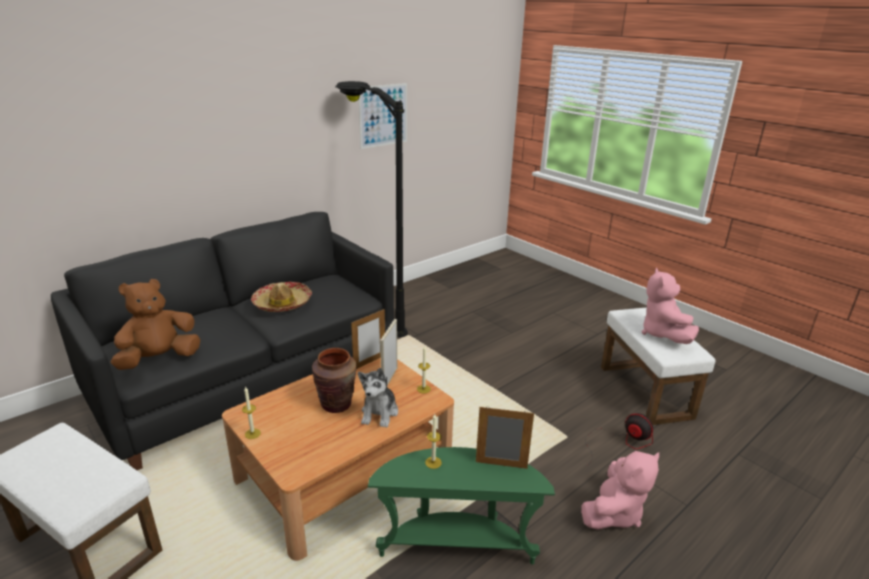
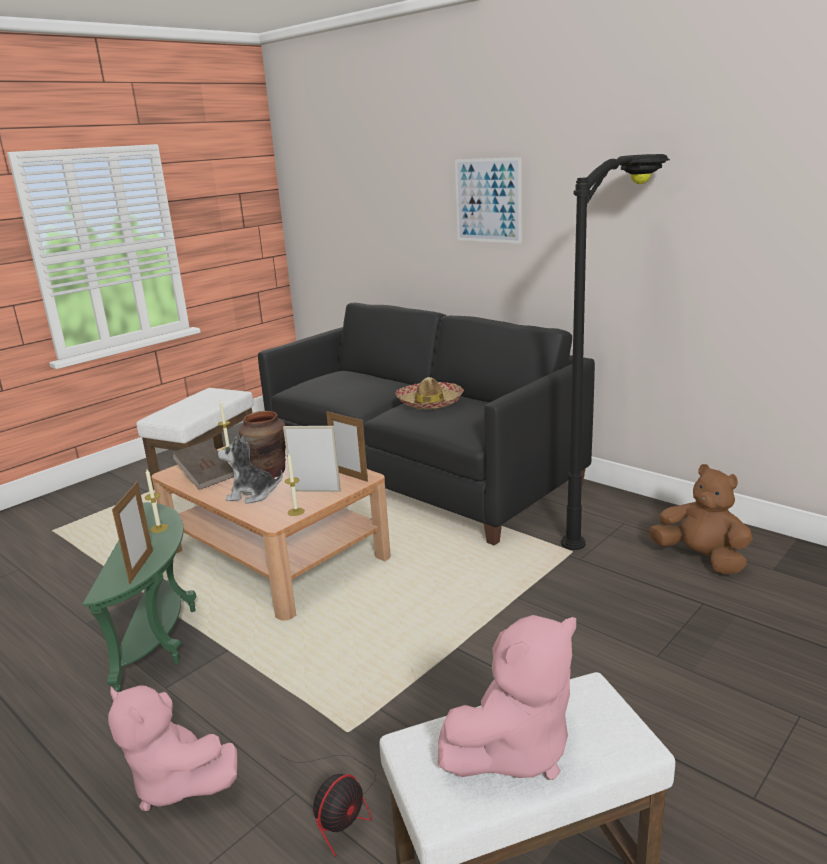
camera: 85 degrees right, 5 degrees down
(159, 359) = (313, 386): brown plush toy -> brown plush toy (701, 558)
(321, 445) = (206, 477): none -> brown book
(383, 115) = (734, 217): picture -> picture (488, 200)
(662, 334) = (514, 749): pink plush toy -> pink plush toy turned 150 degrees clockwise

